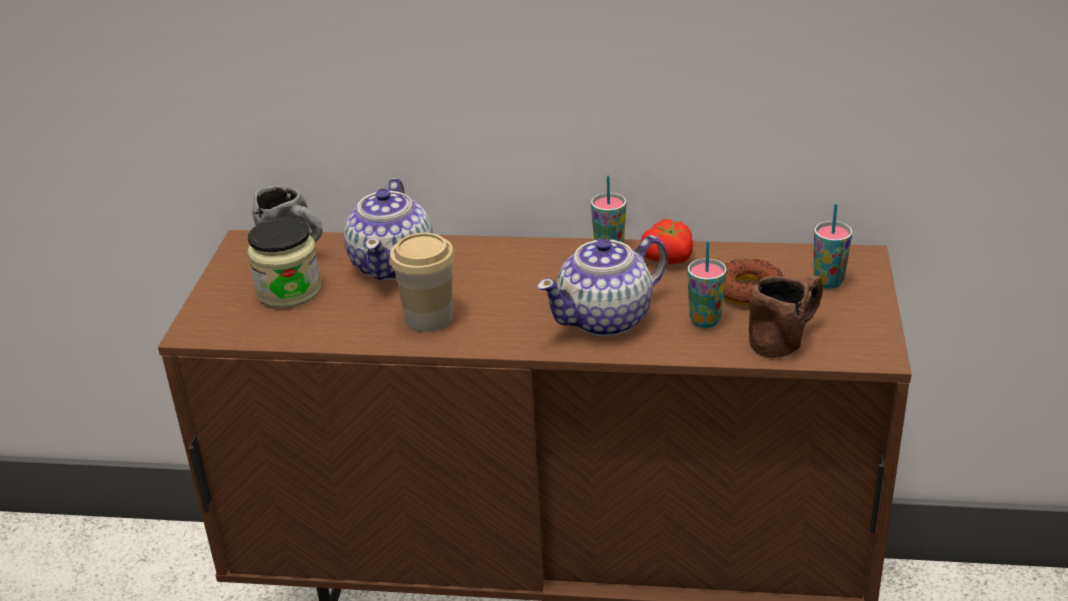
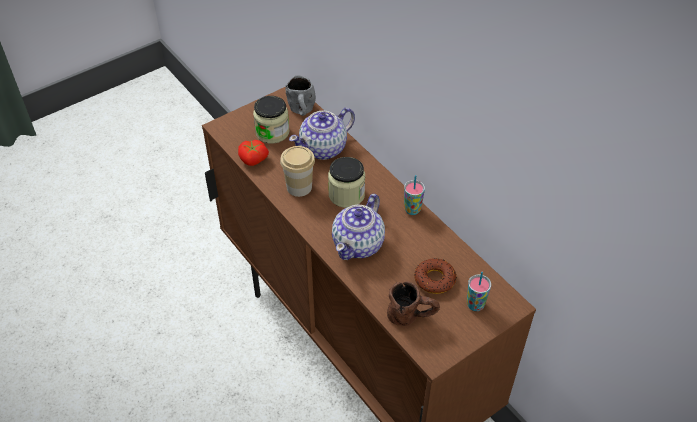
camera: 45 degrees right, 15 degrees up
(505, 287) = (346, 195): none -> jar
(606, 319) = (359, 244): teapot -> teapot turned 75 degrees counterclockwise
(669, 259) = (429, 235): tomato -> tomato (253, 160)
(705, 321) = (393, 279): cup -> none

